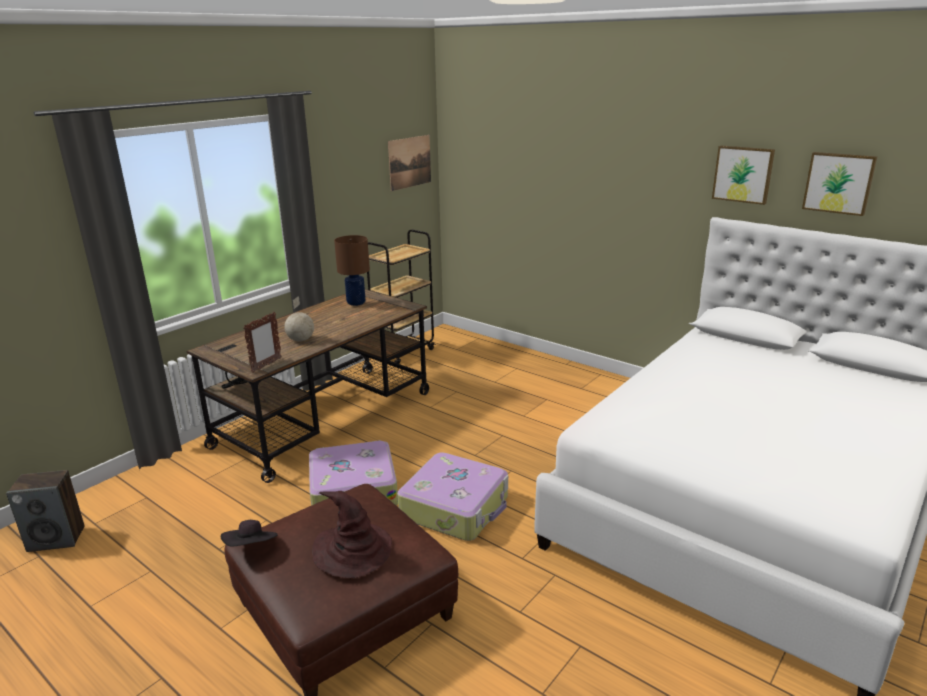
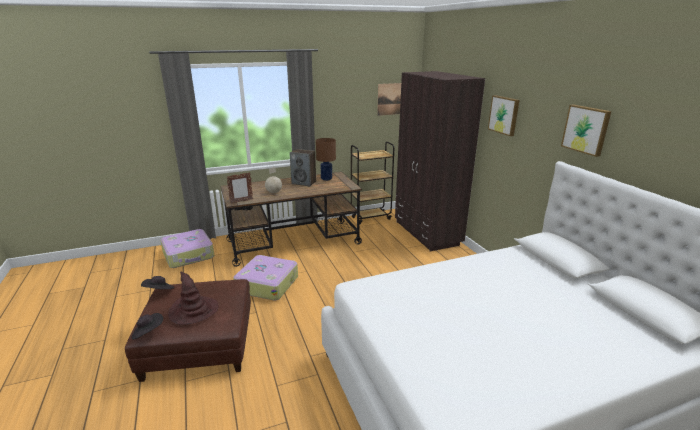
camera: 30 degrees right, 0 degrees up
(57, 538) = (135, 262): speaker -> speaker (304, 183)
(318, 609) = (148, 332): none -> black hat
(456, 507) = (306, 313): suitcase -> suitcase (189, 255)
(501, 355) = (427, 233): none -> brown wardrobe
(839, 183) = (658, 146): picture -> picture (504, 115)

